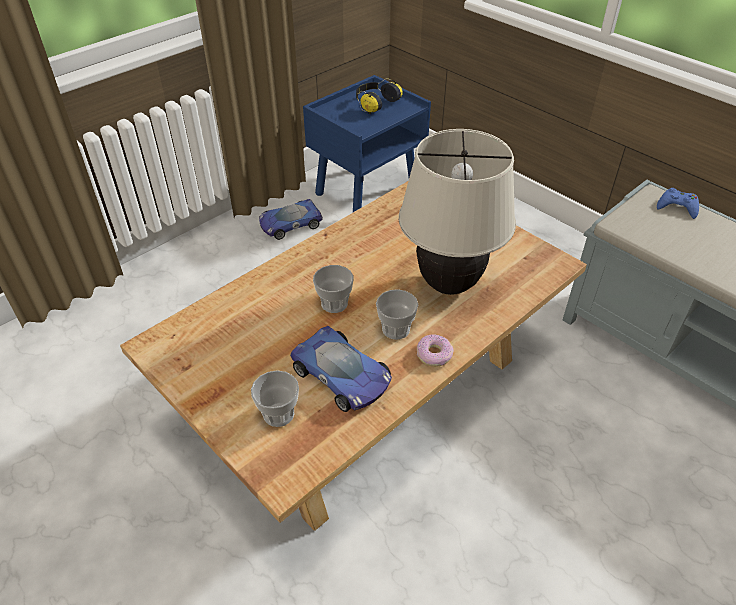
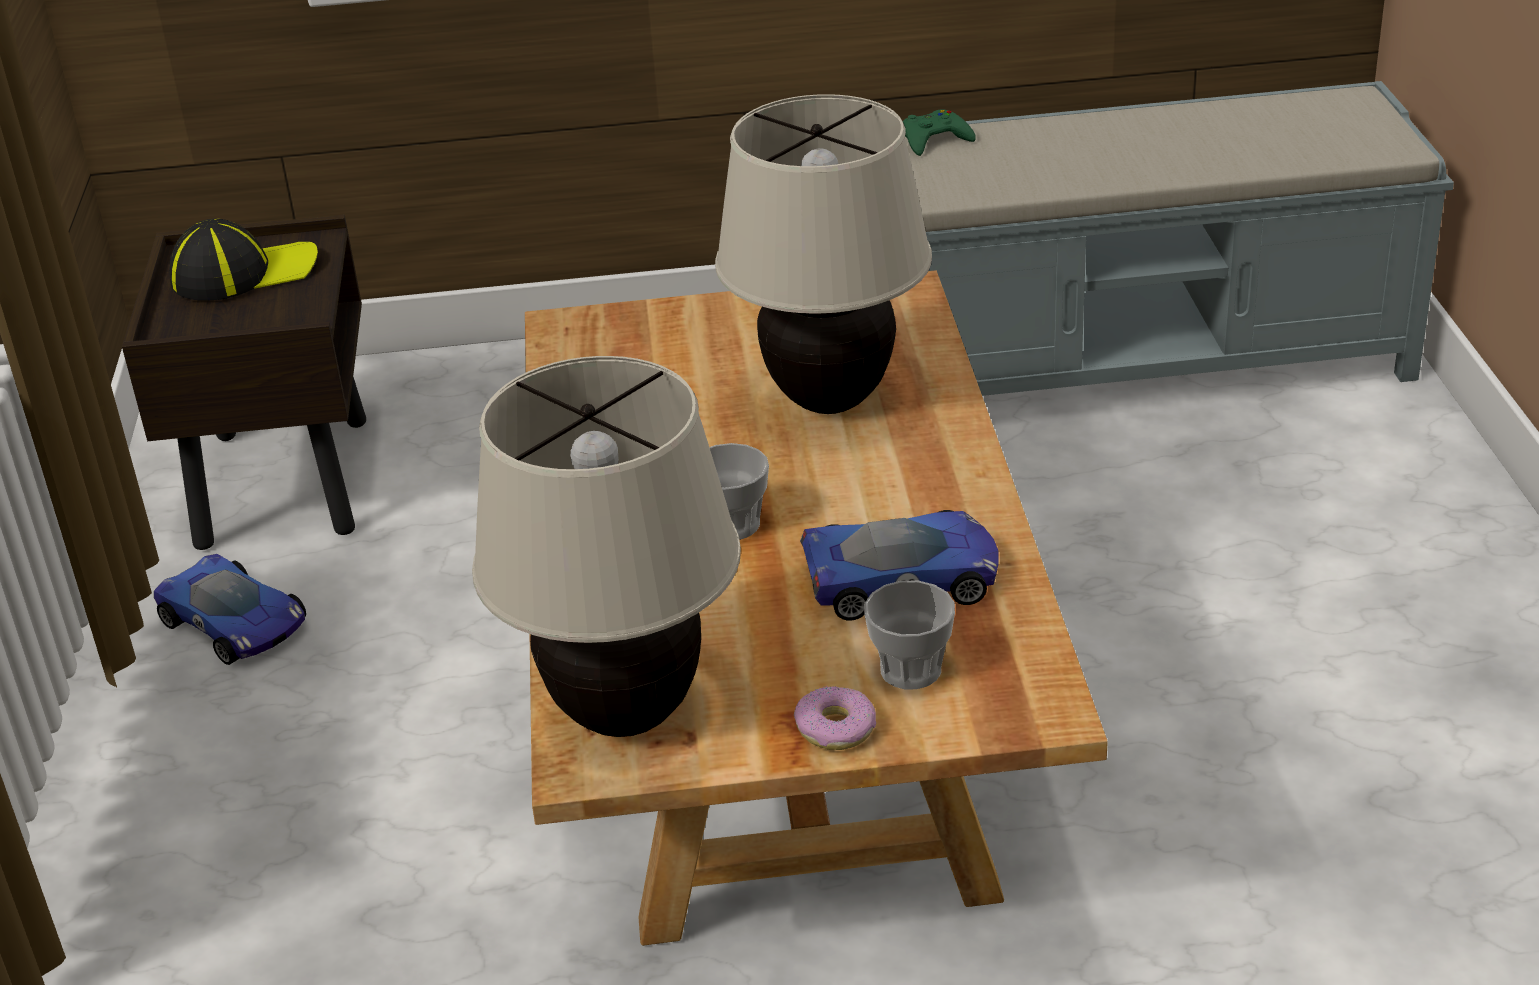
camera: 50 degrees left, 10 degrees down
(188, 340) = (624, 715): none -> beige table lamp
(290, 224) = (235, 623): toy car -> toy car turned 60 degrees counterclockwise
(367, 189) = (283, 481): blue nightstand -> brown nightstand
(375, 104) = (244, 273): headphones -> cap
(396, 329) = (864, 488): cup -> none
(434, 354) = (957, 475): donut -> donut (836, 728)
(677, 207) = (934, 140): blue game controller -> green game controller

